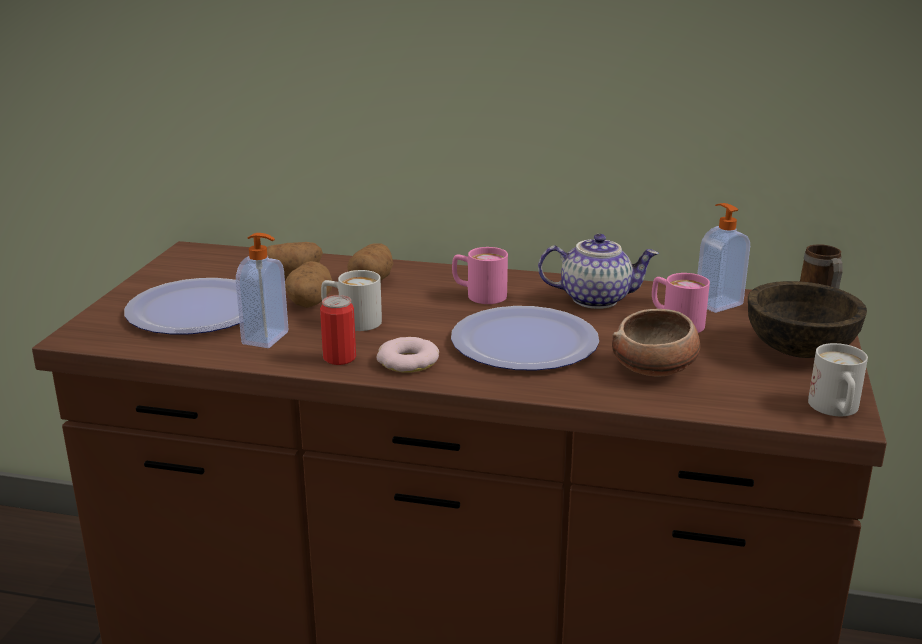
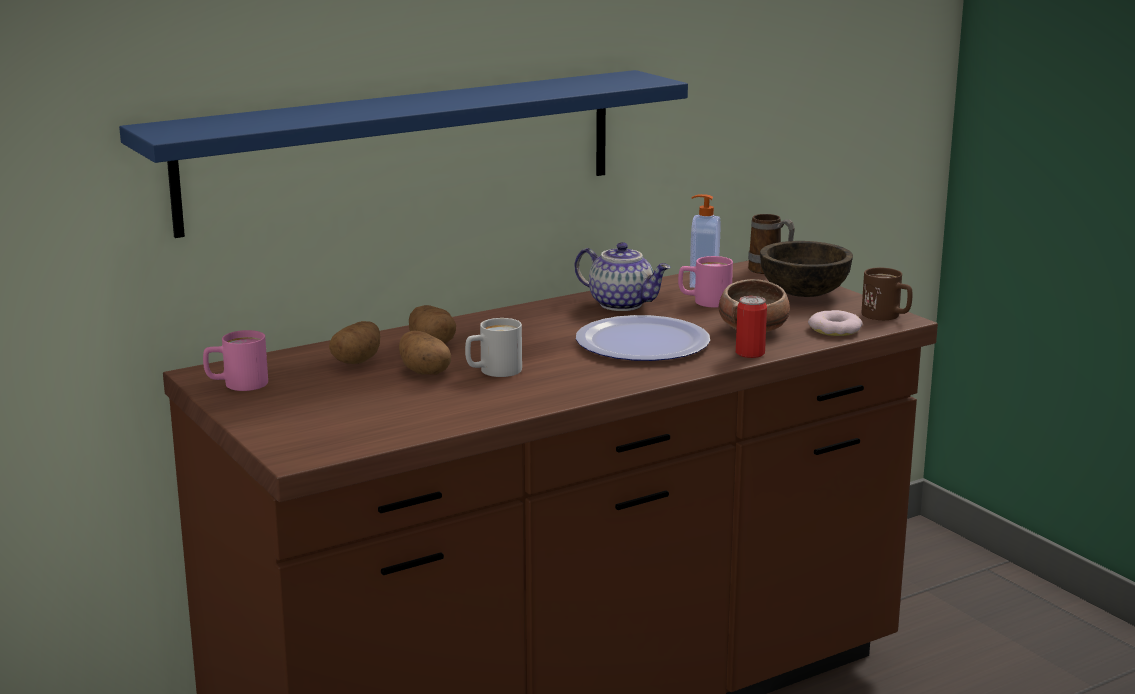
camera: 45 degrees left, 5 degrees down
(196, 310) = (345, 407): plate -> none
(267, 338) = (460, 402): soap dispenser -> none
(339, 358) = (547, 393): can -> can (750, 353)
(404, 92) = (403, 149): none -> blue shelf
(408, 361) = (599, 379): donut -> donut (835, 329)
(478, 295) = (538, 327): pink mug -> pink mug (236, 385)
(596, 299) = (622, 304): teapot -> teapot turned 75 degrees clockwise
(836, 410) = (887, 316): white mug -> brown mug

